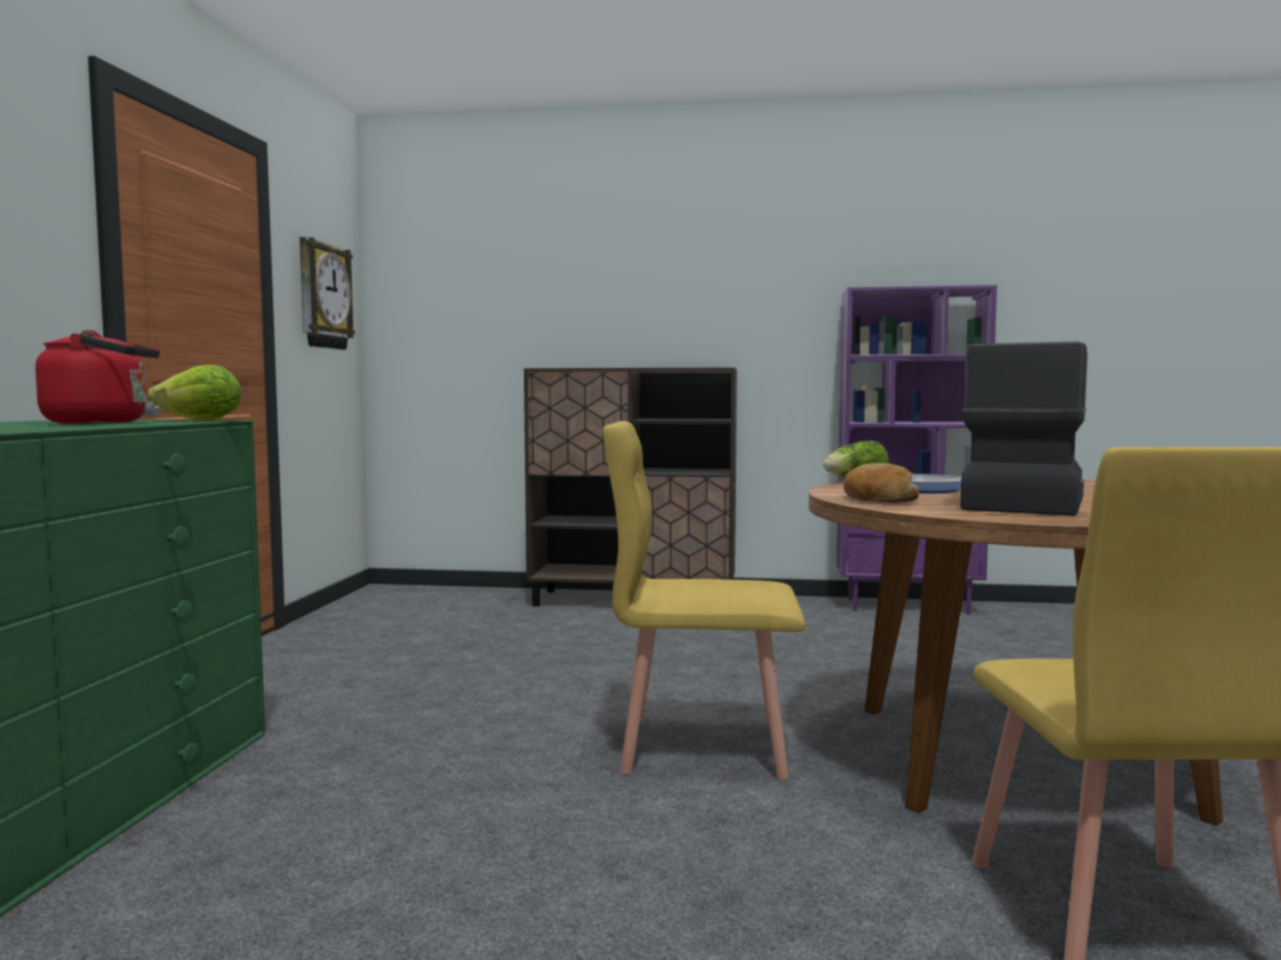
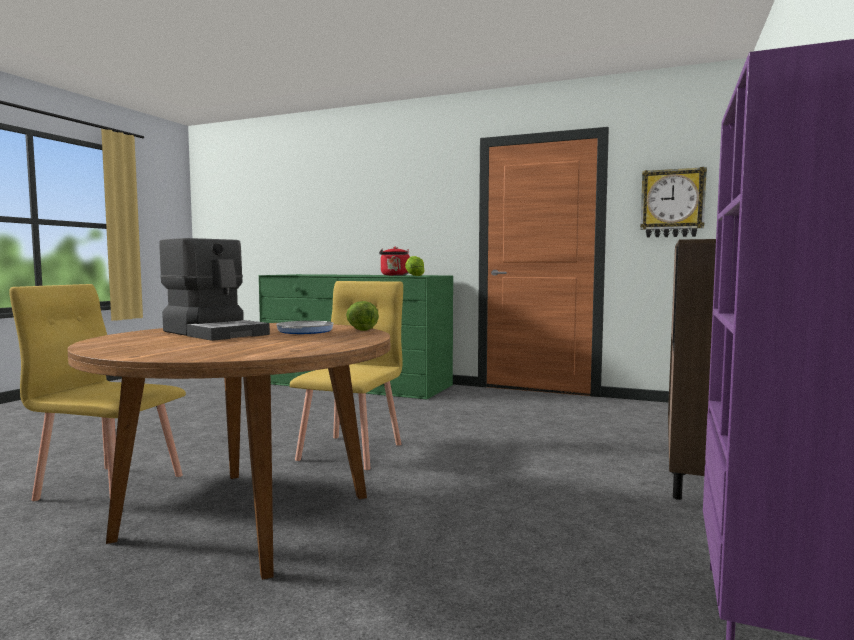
camera: 105 degrees right, 0 degrees up
(877, 499) = (274, 325): bread -> none

